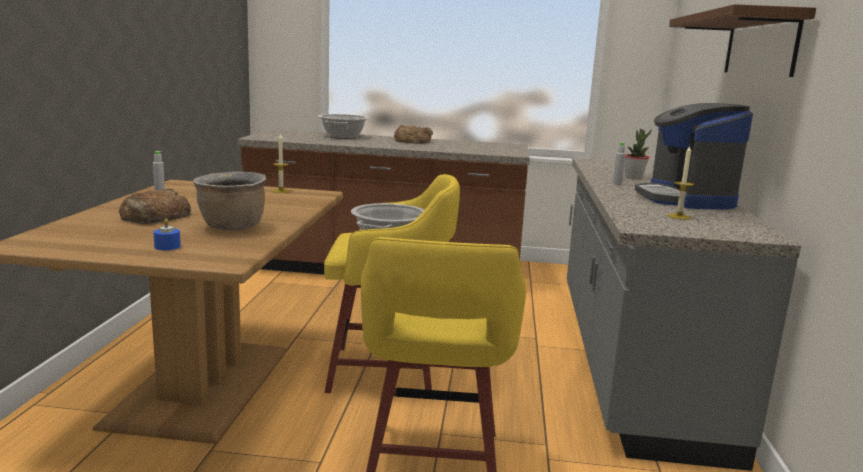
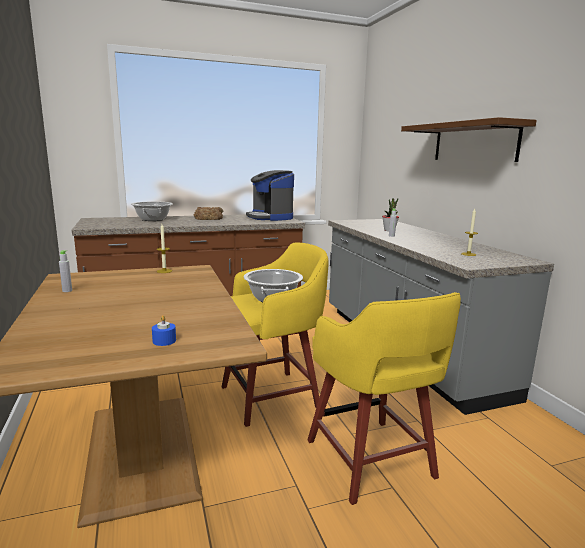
camera: 25 degrees left, 0 degrees up
(154, 216) = (100, 313): bread -> none
(232, 228) = (186, 311): brown cooking pot -> none
(686, 199) = (445, 241): coffee machine -> coffee machine (270, 217)

